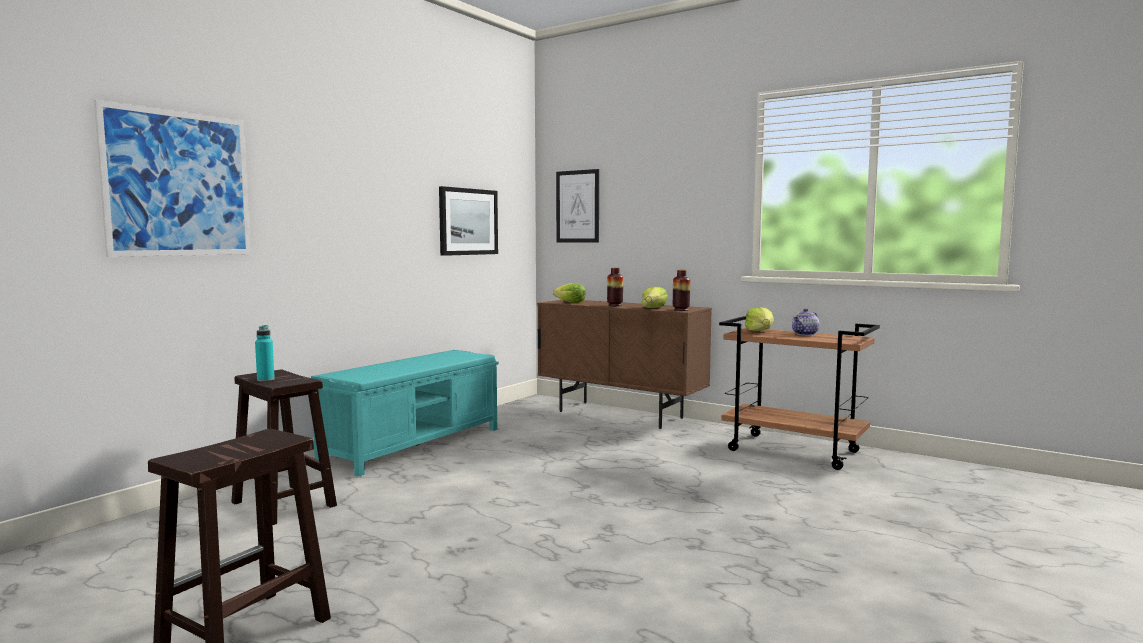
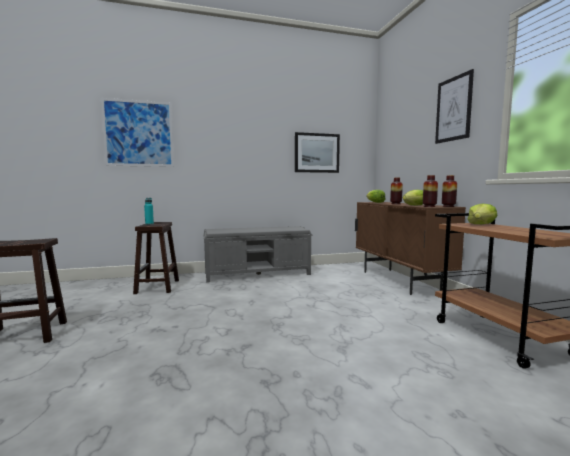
camera: 40 degrees right, 0 degrees up
(414, 444) = (258, 274): turquoise bench -> grey bench
(577, 206) = (393, 140): picture -> picture (453, 109)
(695, 308) = (448, 206): none -> vase
(805, 334) = (521, 229): teapot -> none

